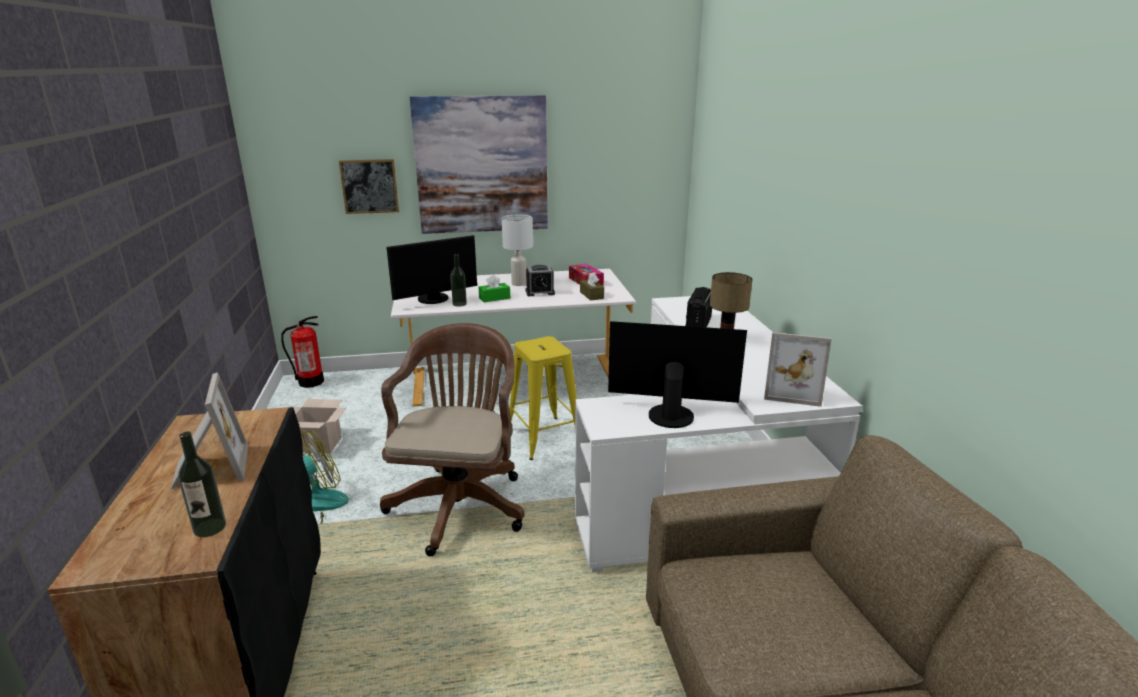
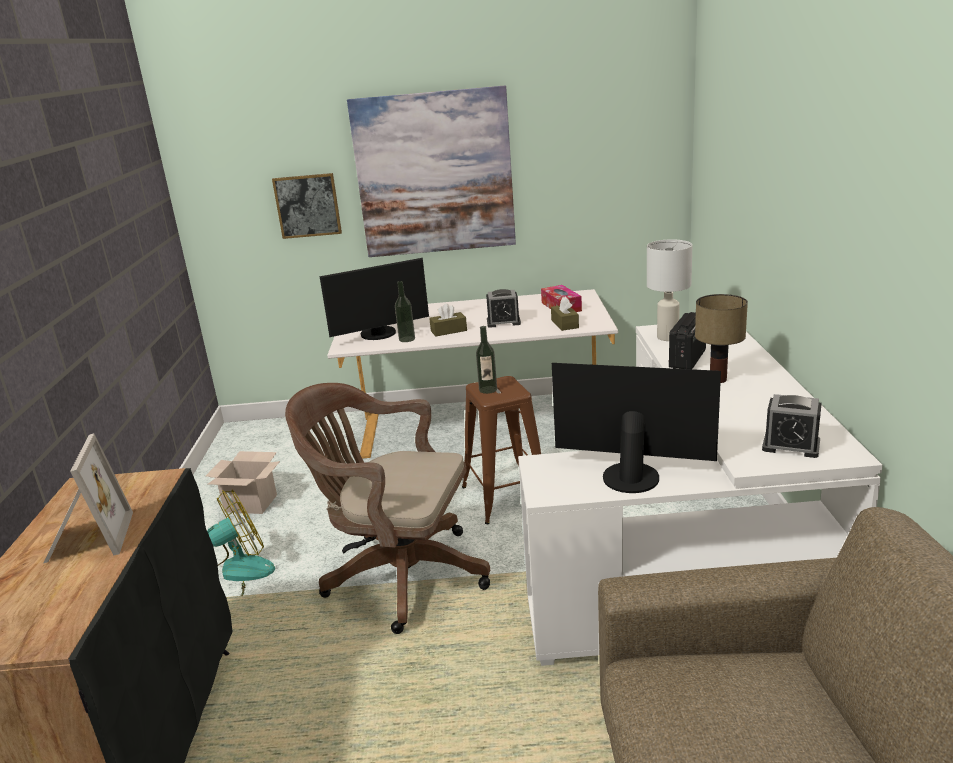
camera: 10 degrees right, 0 degrees up
(210, 527) = (72, 608): bottle -> bottle (488, 389)
(310, 382) = (252, 430): fire extinguisher -> none
(460, 503) = (398, 575): brown office chair -> brown office chair turned 90 degrees counterclockwise
(494, 298) = (448, 331): green tissue box -> brown tissue box
(519, 284) = (481, 312): white table lamp -> white table lamp (668, 337)
(544, 437) = (505, 497): yellow stool -> brown stool
(792, 391) = (791, 446): picture frame -> alarm clock

